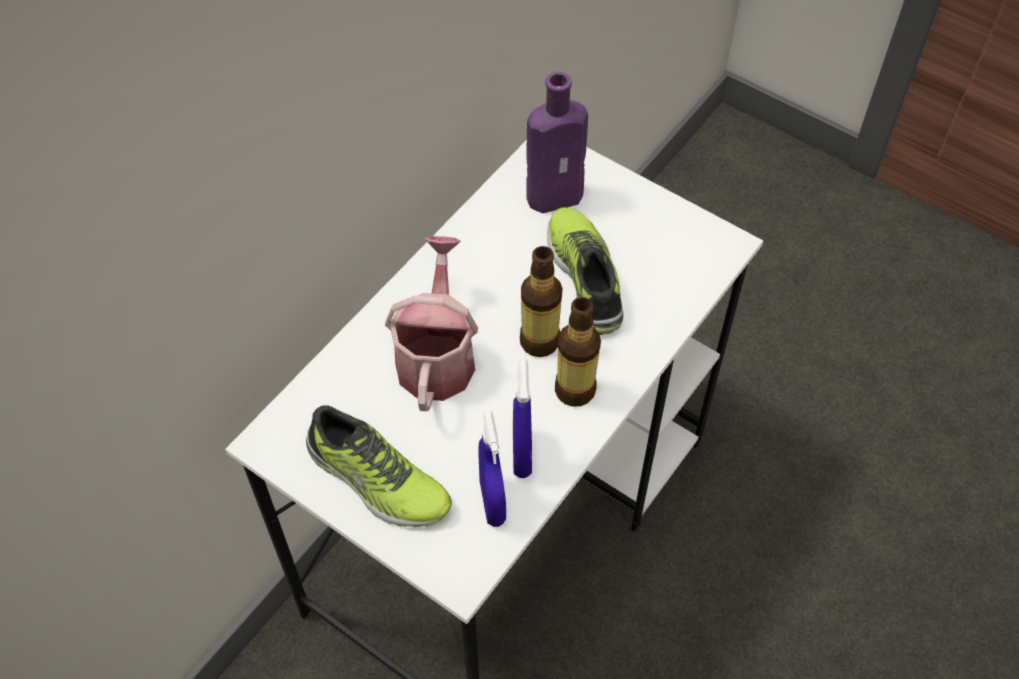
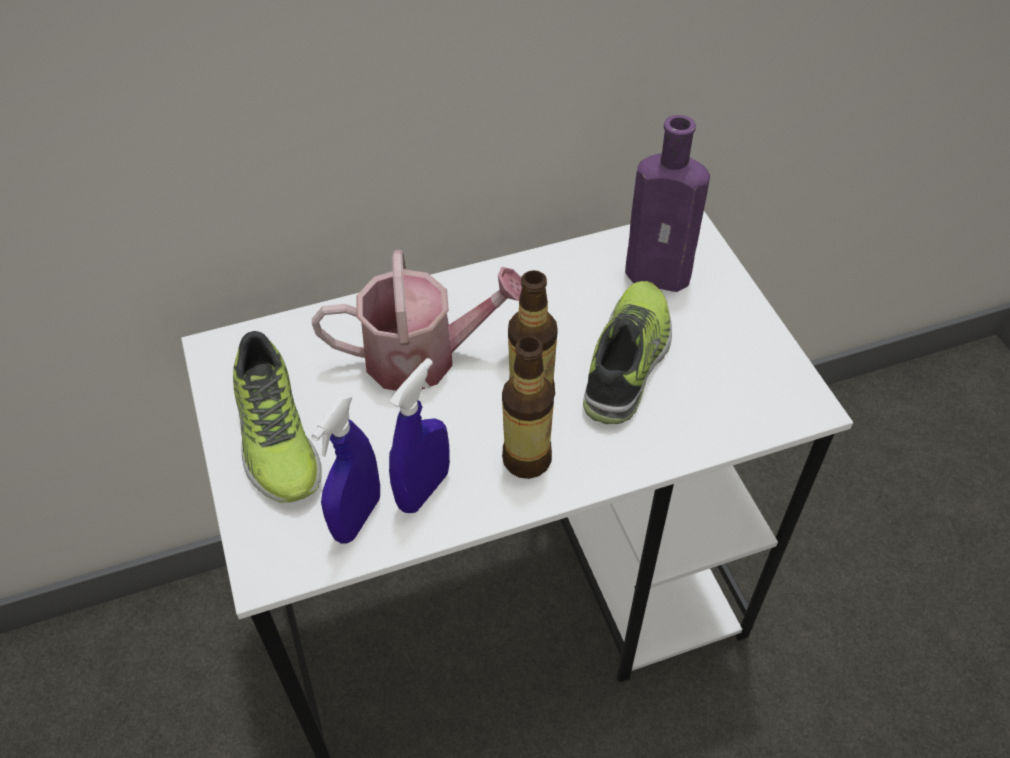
camera: 35 degrees right, 5 degrees down
(436, 355) = (424, 356): watering can -> watering can turned 45 degrees clockwise

